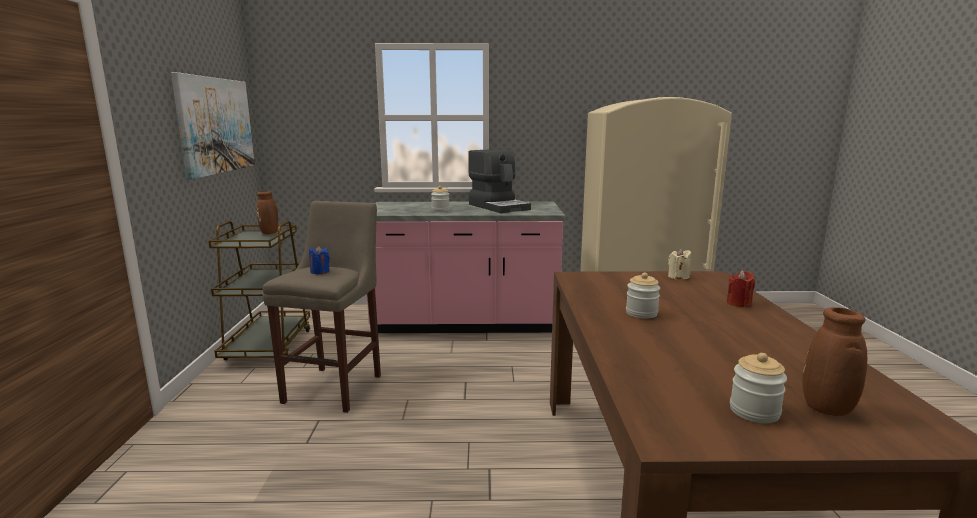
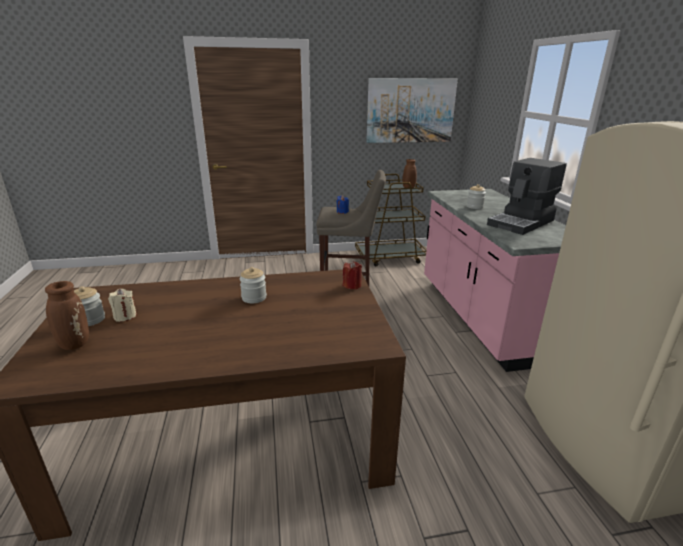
camera: 80 degrees right, 10 degrees up
(678, 277) = (364, 323): beige candle -> beige candle (125, 316)
(739, 303) = (281, 346): red candle -> red candle (352, 285)

